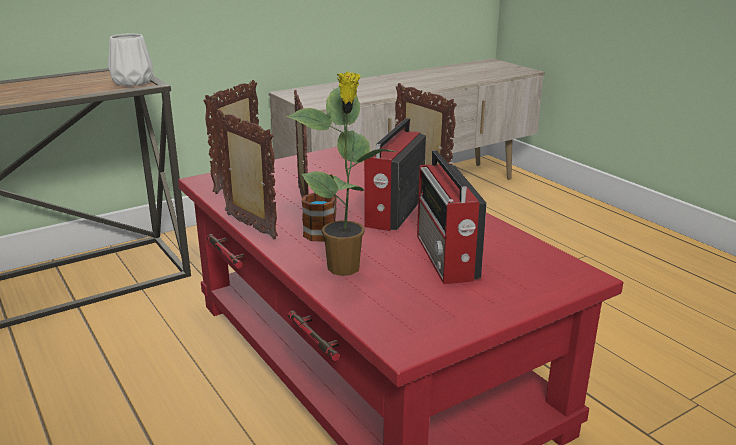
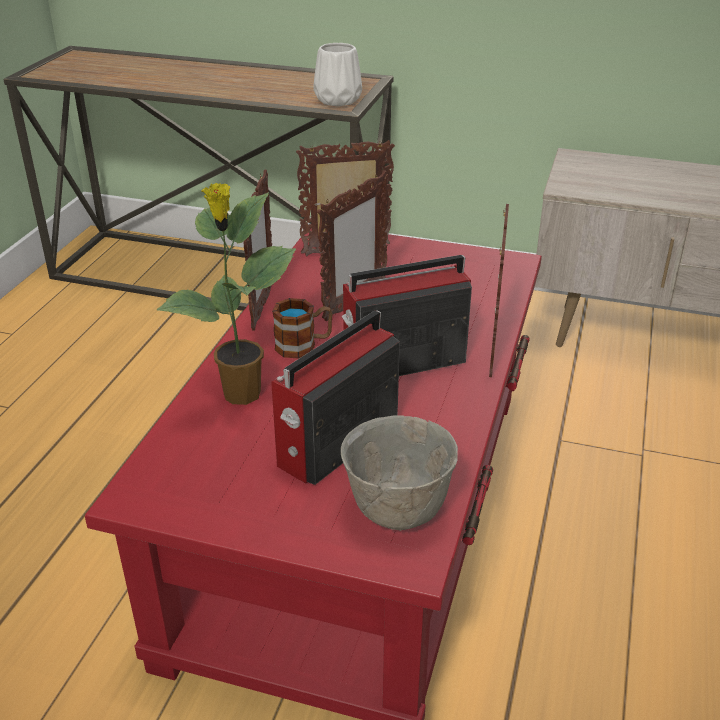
camera: 50 degrees right, 10 degrees up
(536, 265) = (397, 512): none -> grey bowl

